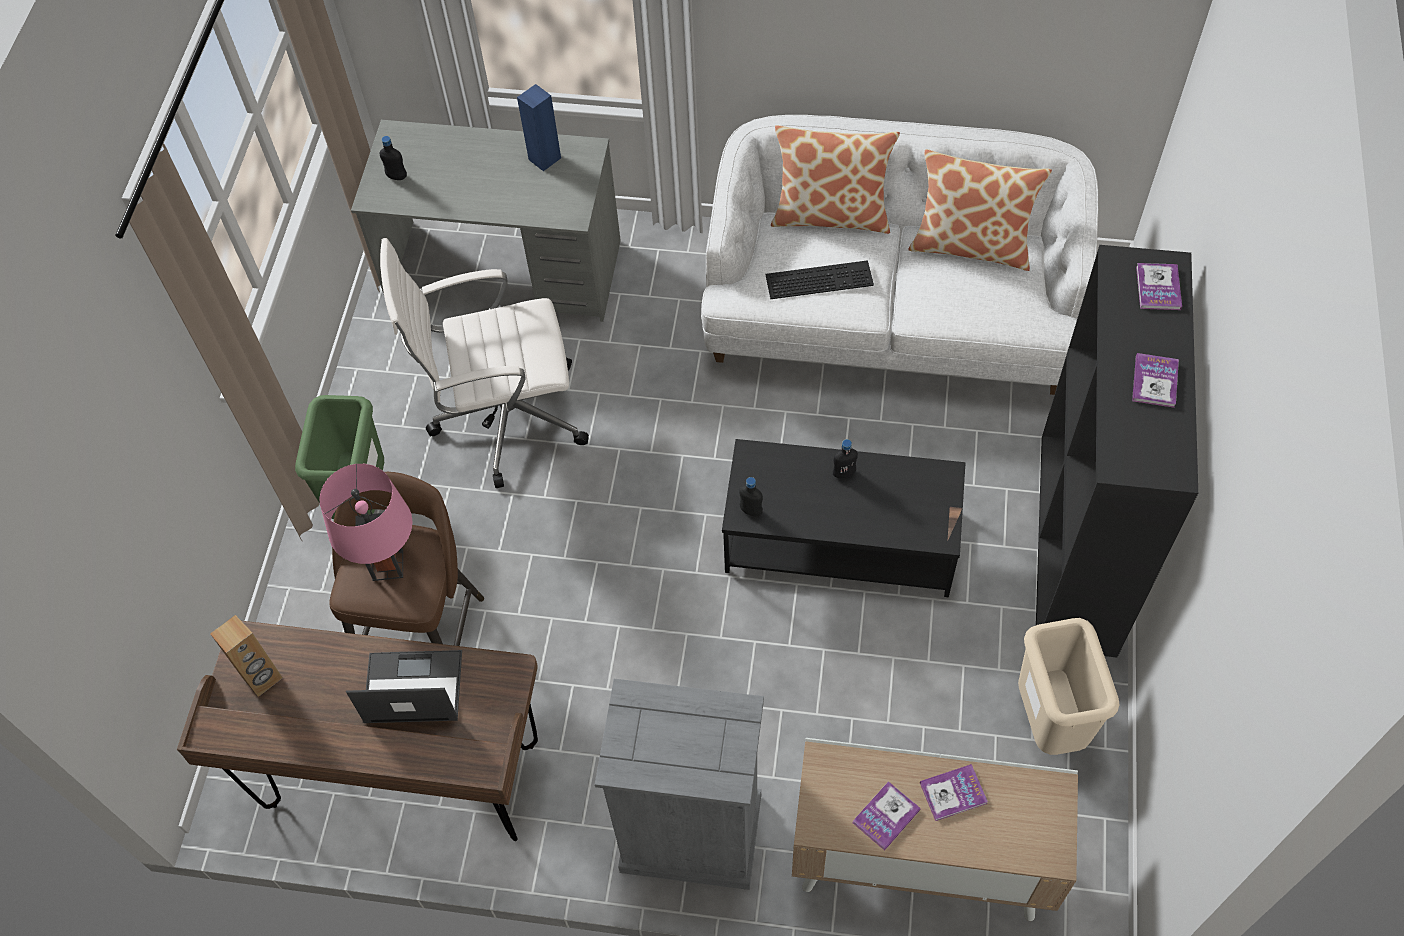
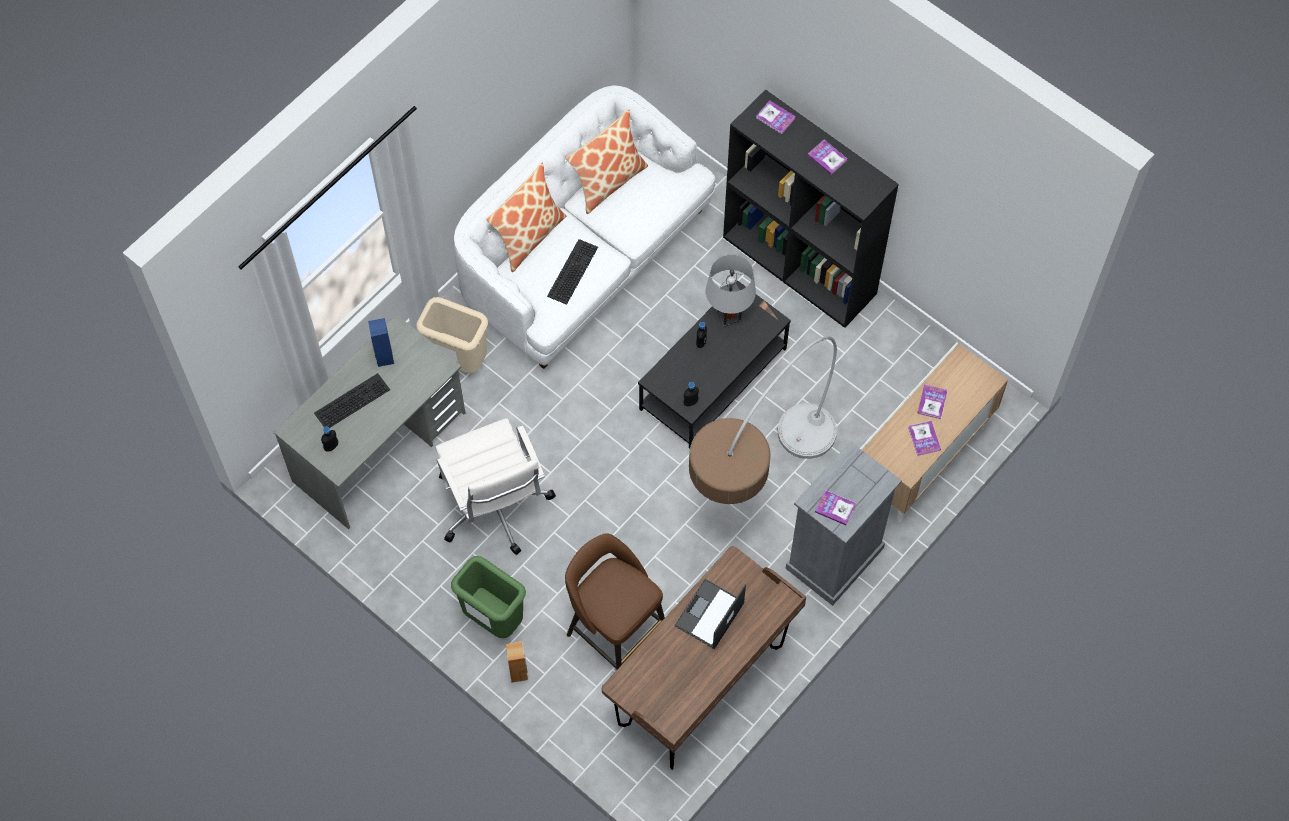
camera: 60 degrees left, 5 degrees up
(263, 678) = (651, 688): brown speaker -> brown speaker (518, 672)
(388, 565) = (613, 595): pink table lamp -> none
(469, 161) = (352, 400): none -> keyboard
(504, 417) = (494, 507): white office chair -> white office chair turned 45 degrees counterclockwise
(640, 737) = (835, 508): none -> book
(723, 682) = (758, 490): none -> floor lamp
(907, 482) = (729, 315): none -> grey table lamp
(1050, 722) = (890, 349): beige trash can -> beige trash can (459, 360)

